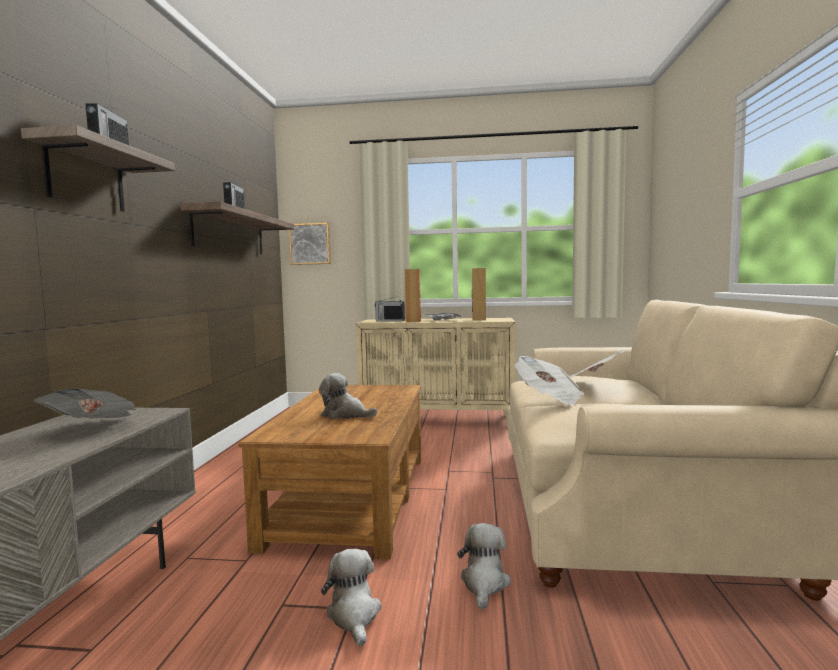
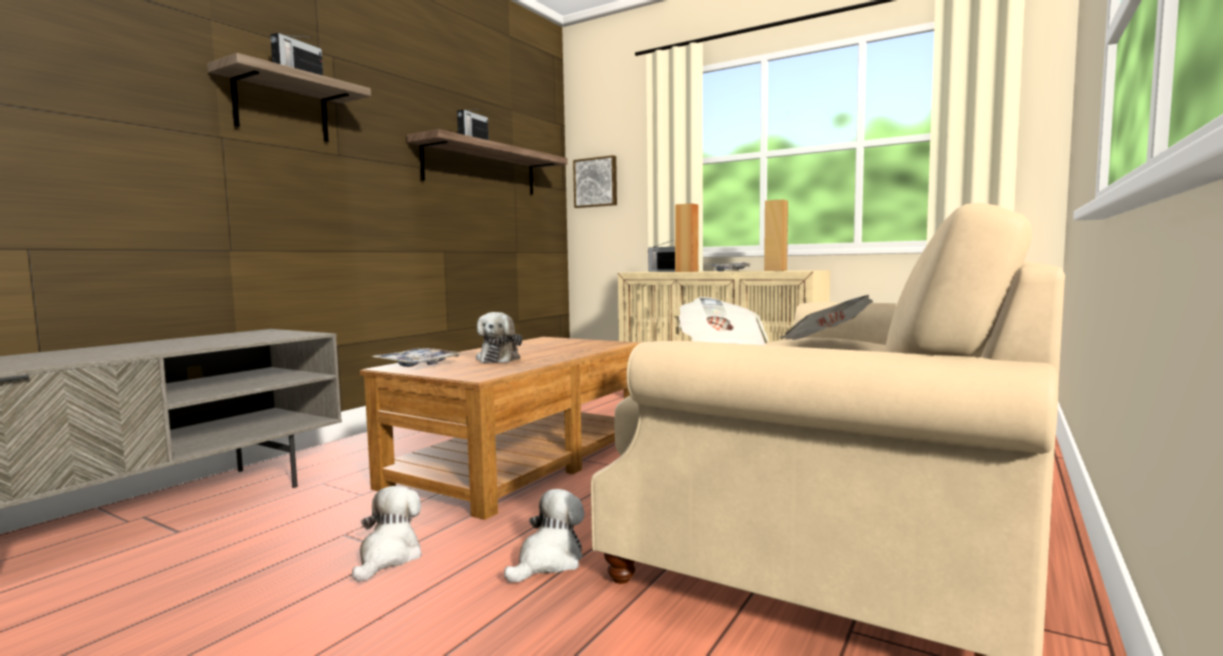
camera: 25 degrees right, 0 degrees up
(94, 428) = (233, 339): newspaper -> none
(285, 430) = (418, 364): none -> tray
(345, 415) = (499, 359): plush toy -> plush toy turned 135 degrees counterclockwise

